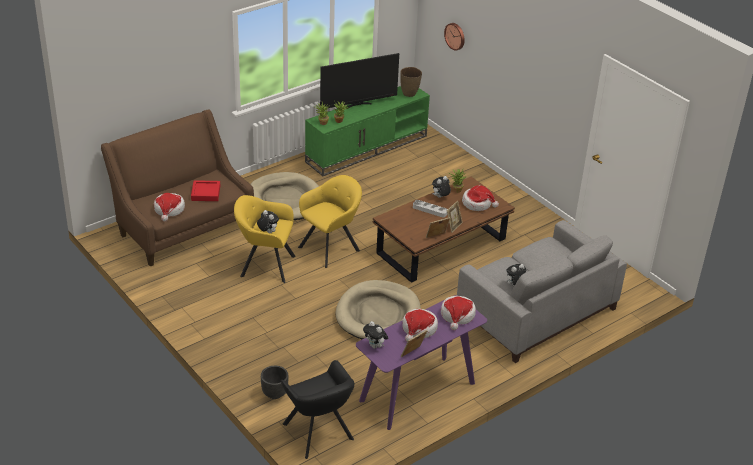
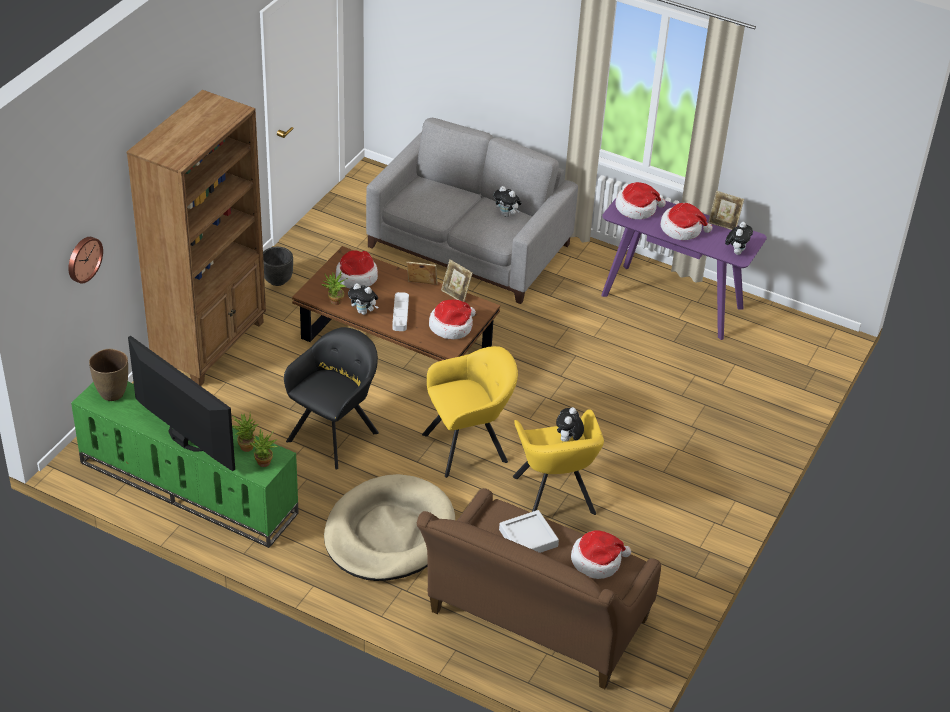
camera: 115 degrees left, 5 degrees up
(205, 193) = (528, 538): red tray -> grey tray
(274, 393) = (769, 406): black planter -> black planter (277, 280)
(319, 434) = (794, 354): black armchair -> black armchair (335, 434)
(331, 247) = (469, 446): yellow armchair -> yellow armchair turned 135 degrees clockwise
(378, 315) = (571, 365): beige dog bed -> none
(405, 226) = (451, 326): none -> hat
(483, 181) = (211, 344): none -> brown bookcase

